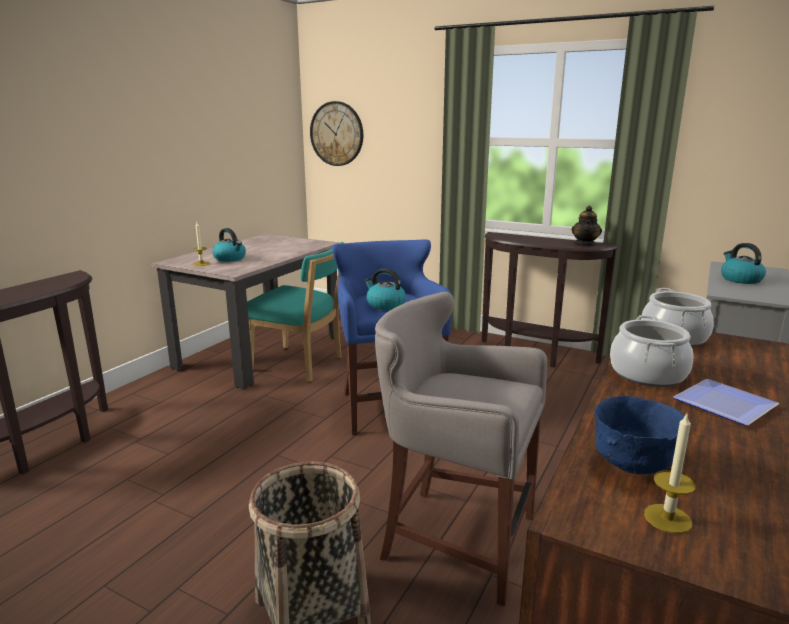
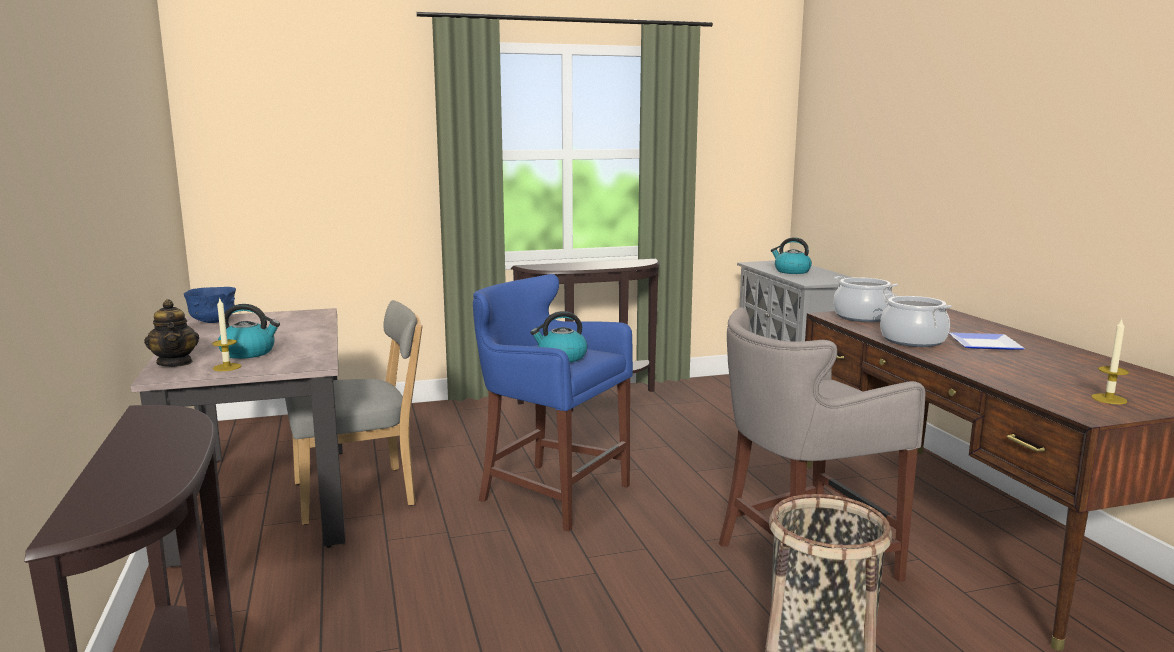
camera: 45 degrees left, 5 degrees down
(300, 365) = (361, 493): turquoise chair -> grey chair
(337, 134) = (247, 152): wall clock -> none
(585, 244) = (635, 262): teapot -> teapot (175, 363)
(632, 466) = (1039, 385): blue bowl -> blue bowl (213, 322)

